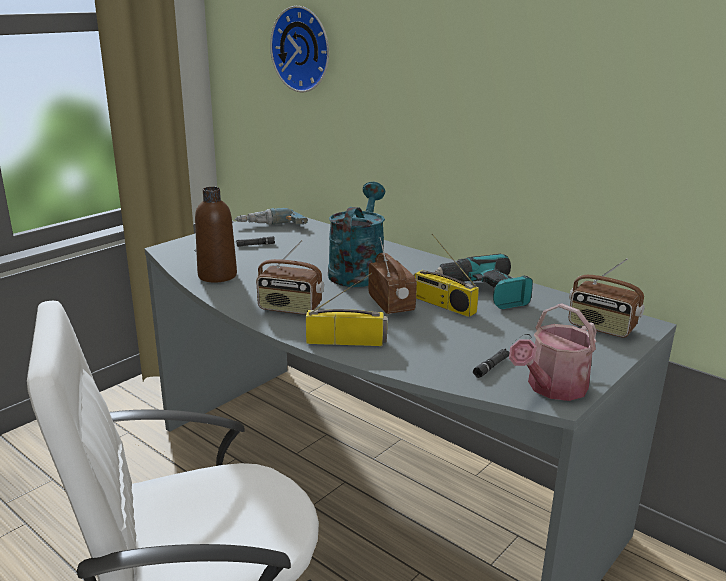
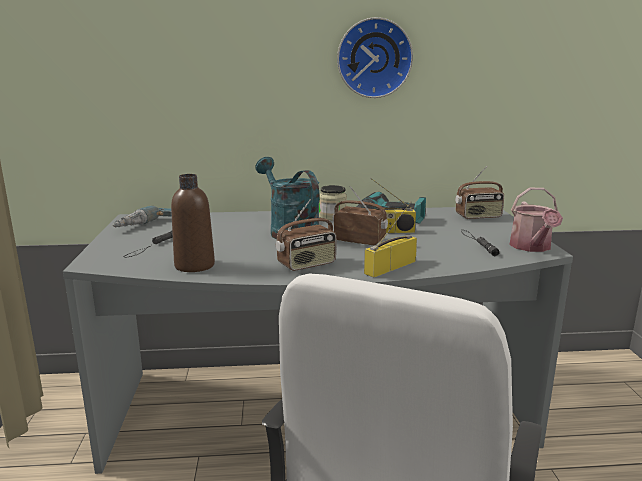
camera: 45 degrees left, 5 degrees down
(303, 49) = (137, 52): wall clock -> wall clock (374, 58)
(435, 269) = (332, 217): none -> jar

